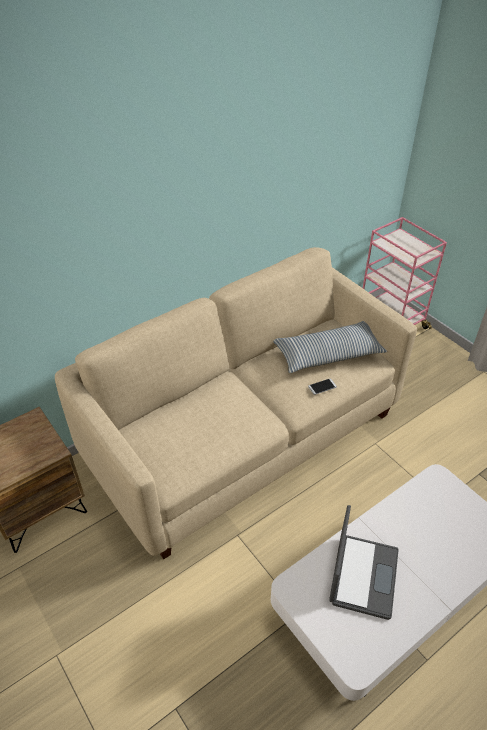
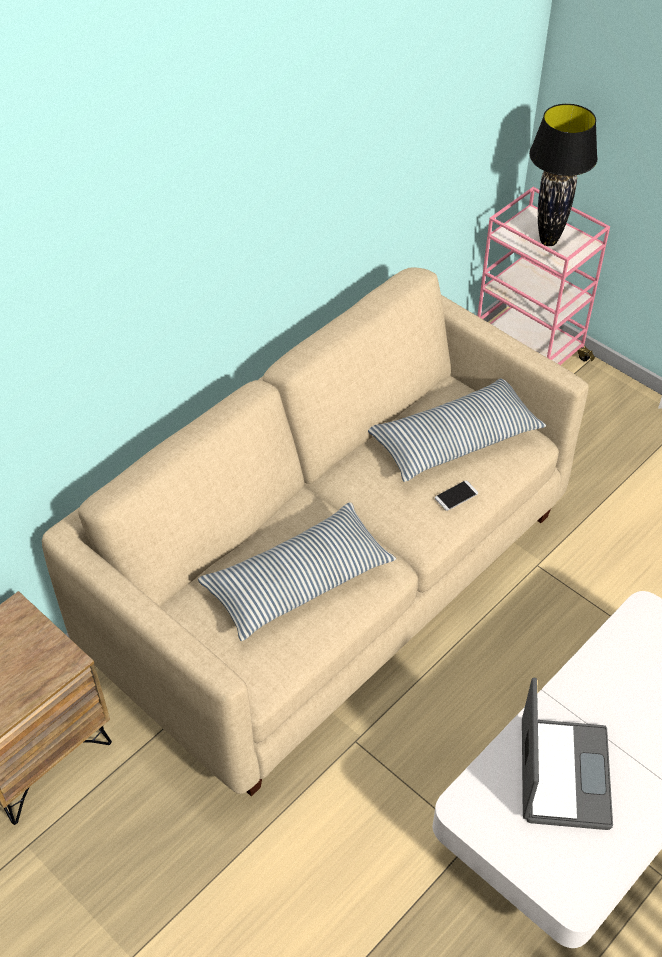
camera: 10 degrees left, 5 degrees up
(210, 424) = (298, 581): none -> pillow
(407, 248) = (548, 241): none -> black table lamp

